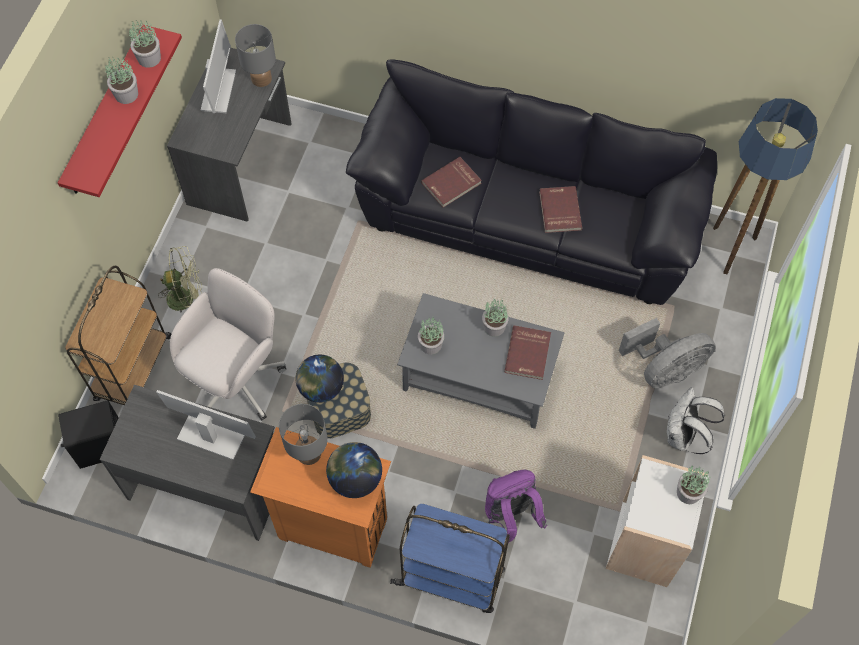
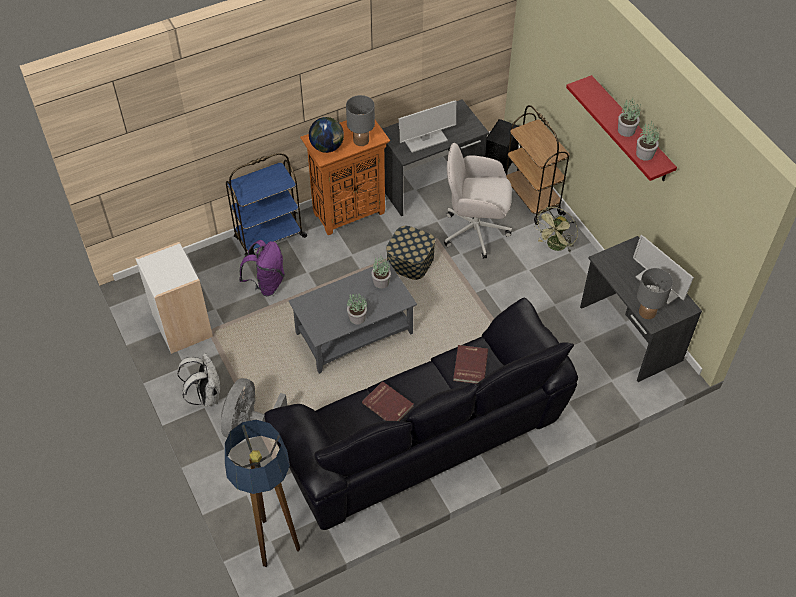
camera: 135 degrees right, 10 degrees down
(237, 382) = (475, 232): white office chair -> white office chair turned 105 degrees clockwise
(321, 388) = (421, 240): globe -> none
(528, 353) = (323, 319): red book -> none
(689, 492) = (158, 281): potted plant -> none

